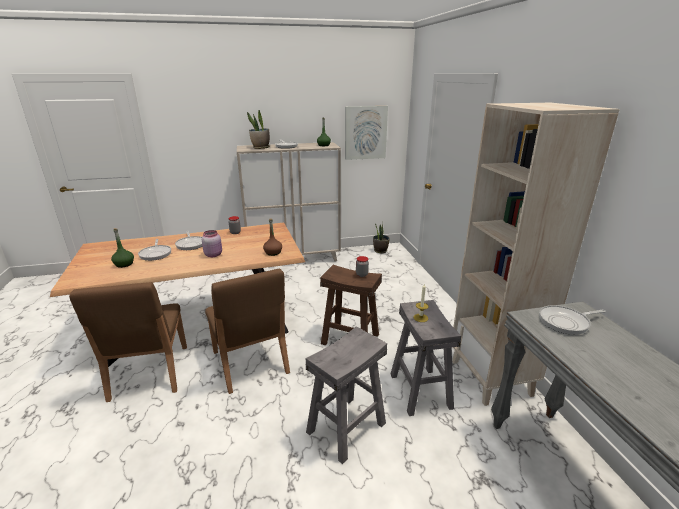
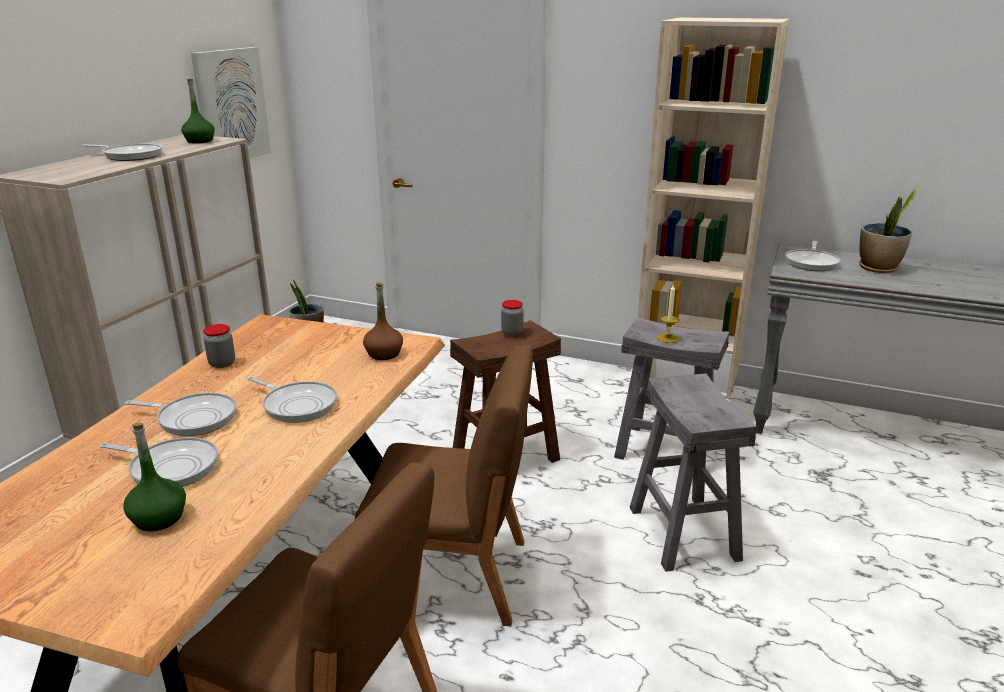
camera: 55 degrees left, 0 degrees up
(214, 254) = (297, 405): pink jar -> frying pan
(260, 148) = (85, 168): potted plant -> potted plant (878, 268)

